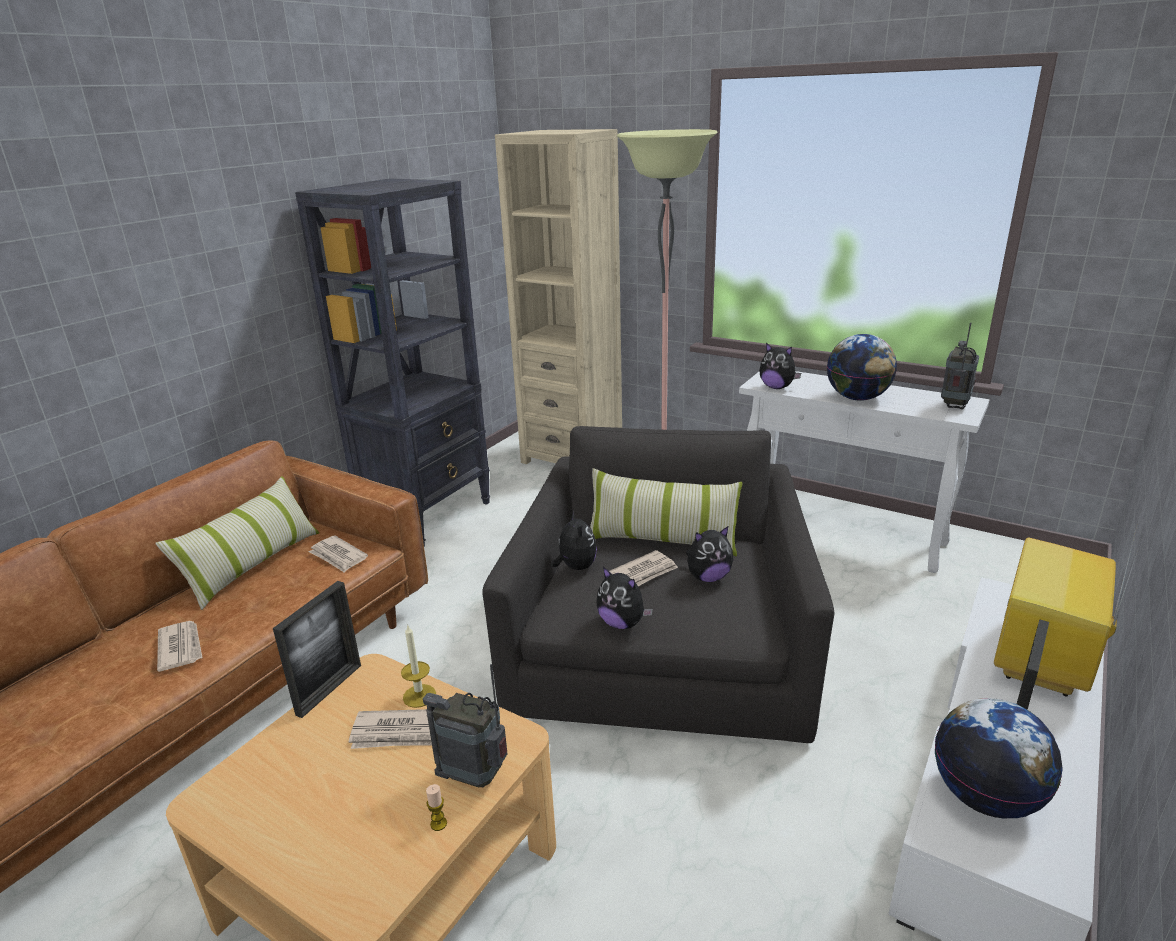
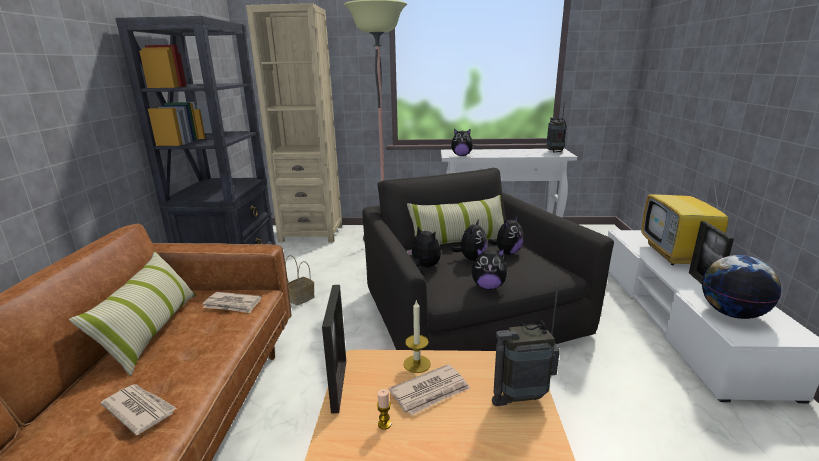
camera: 30 degrees left, 5 degrees down
(438, 824) = (537, 435): candle -> candle (384, 424)
(482, 556) = (301, 298): none -> basket
(643, 573) = (471, 258): newspaper -> plush toy
(857, 398) = (508, 154): globe -> none

